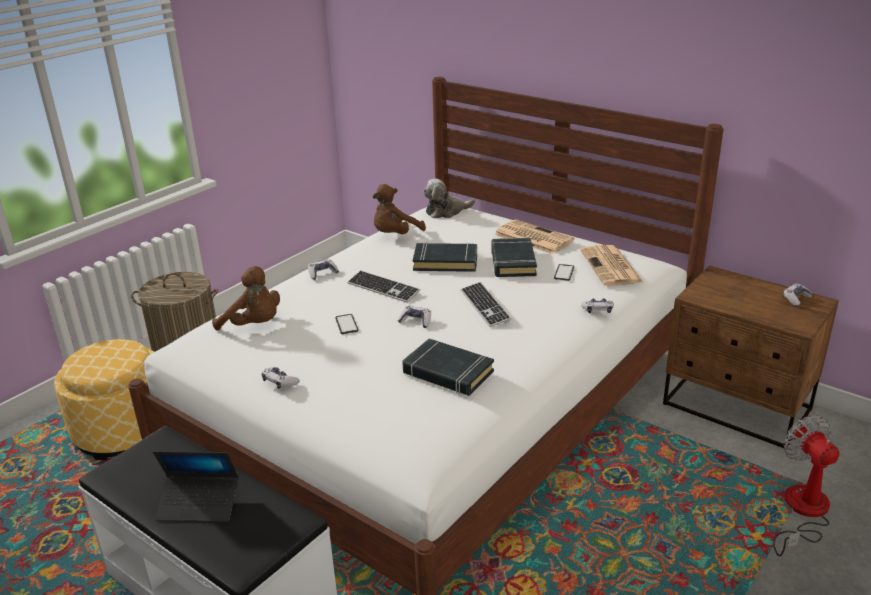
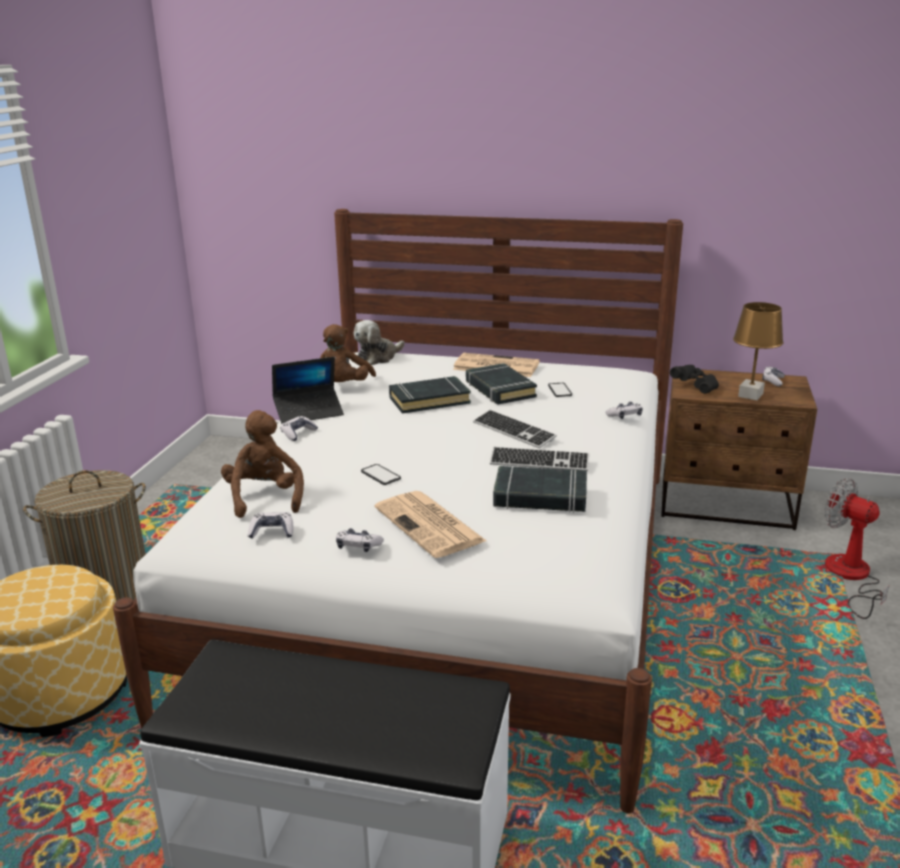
camera: 25 degrees left, 5 degrees down
(199, 504) = (341, 710): laptop -> laptop (309, 412)
(254, 325) = (265, 498): brown plush toy -> brown plush toy turned 105 degrees counterclockwise
(383, 288) = (386, 434): keyboard -> keyboard (539, 462)
(416, 321) = (455, 457): game controller -> game controller (272, 532)
(611, 267) = (598, 378): newspaper -> newspaper (430, 525)
(710, 291) = (696, 387): none -> black binoculars
(756, 311) = (750, 395): none -> brown table lamp

